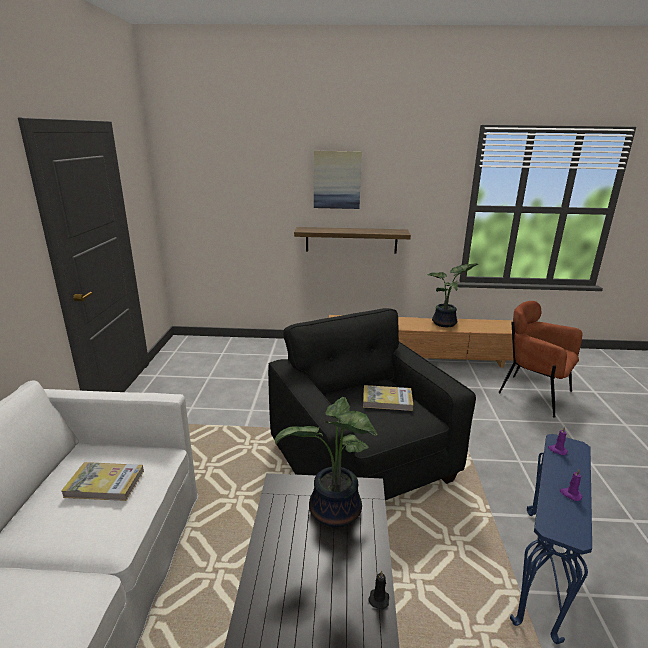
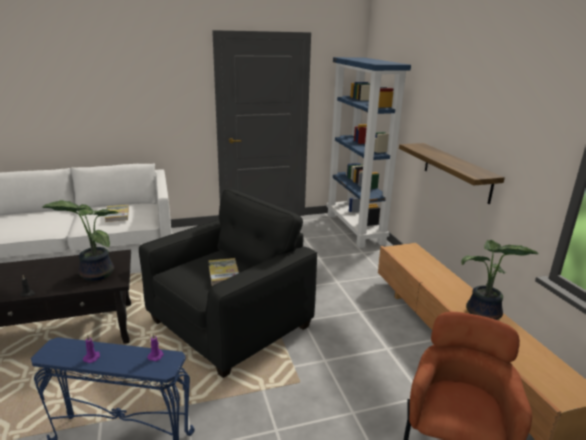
camera: 70 degrees right, 0 degrees up
(217, 345) = (355, 229): none -> blue bookcase
(337, 180) = (456, 100): picture -> none

